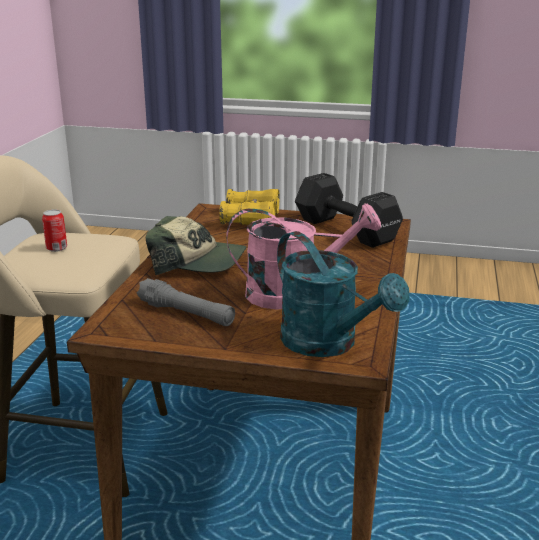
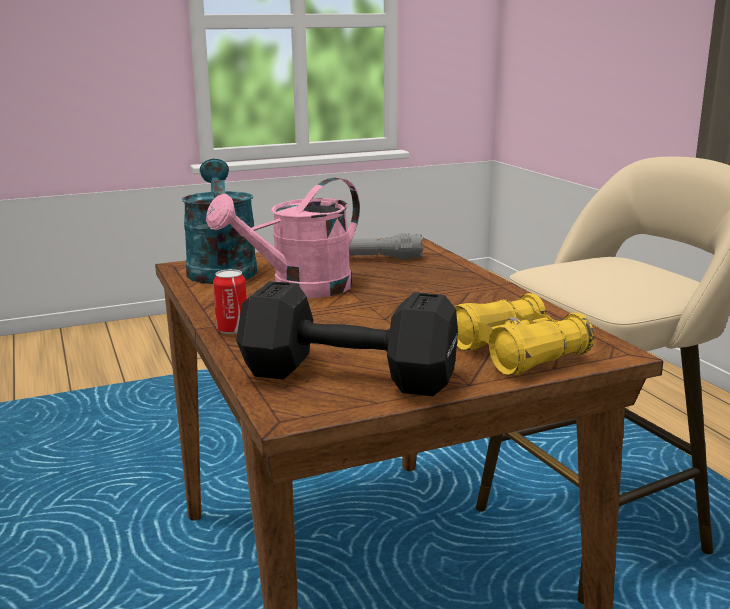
camera: 145 degrees right, 5 degrees down
(56, 248) = (622, 273): can -> can (232, 329)
(197, 262) = (451, 289): cap -> none
(328, 344) = (220, 268): turquoise watering can -> turquoise watering can turned 60 degrees clockwise

